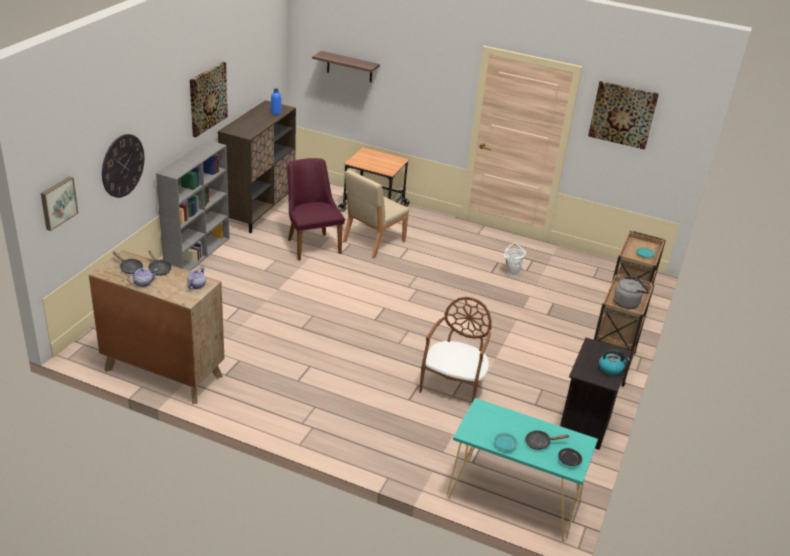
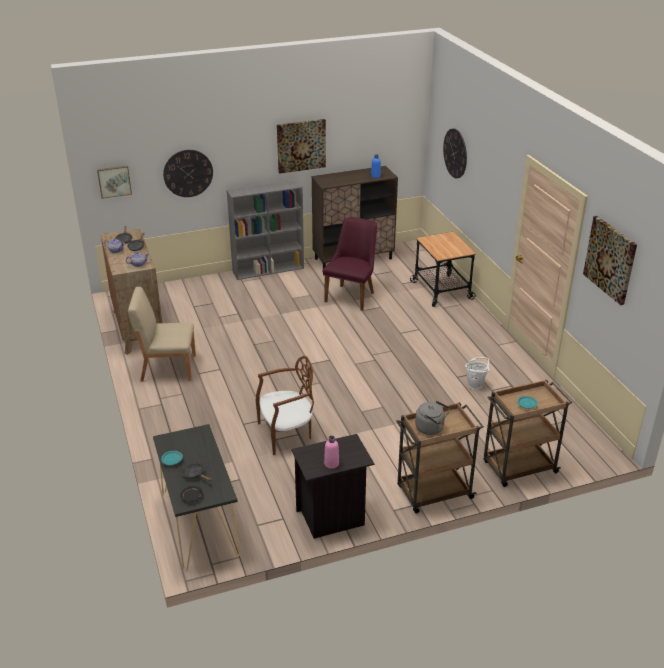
camera: 50 degrees right, 0 degrees up
(349, 67) = (455, 153): shelf -> wall clock
(373, 241) = (400, 313): beige chair -> beige chair (167, 368)
(512, 498) = (199, 522): turquoise console table -> black console table
(610, 369) = (331, 463): kettle -> pink bottle

